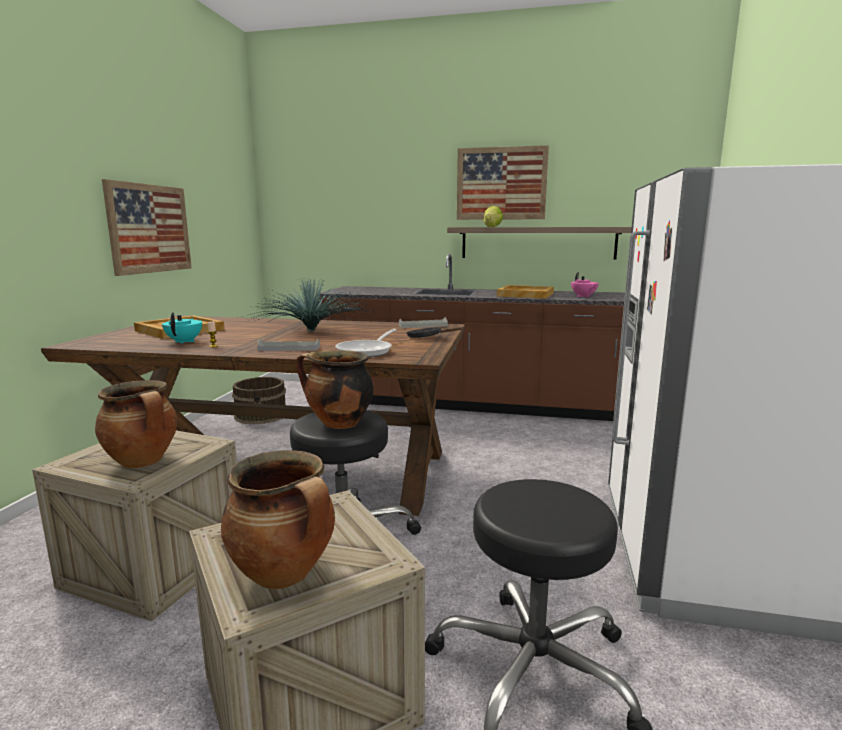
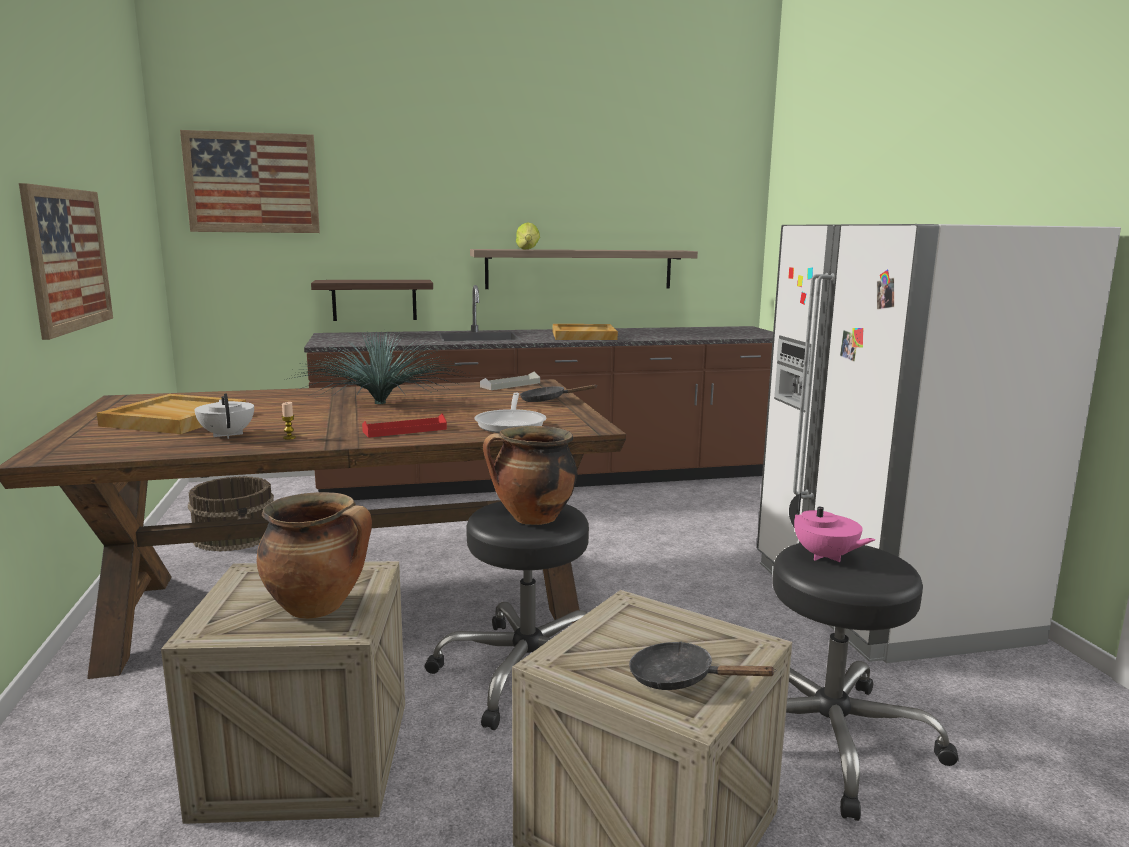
camera: 25 degrees left, 0 degrees up
(185, 341) = (227, 435): turquoise teapot -> white teapot
(285, 574) = (680, 679): cooking pot -> black frying pan
(289, 348) = (405, 430): grey tray -> red tray
(384, 264) = (374, 300): none -> shelf
(501, 183) = (532, 193): picture -> picture (252, 183)
(583, 296) = (651, 335): pink teapot -> pink teapot (825, 556)

